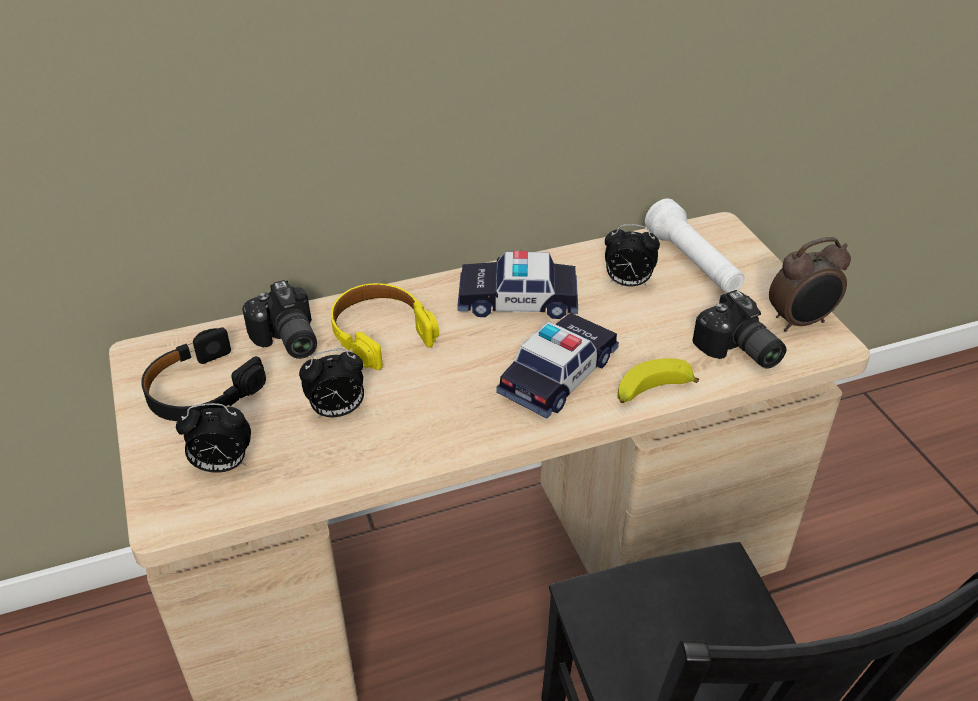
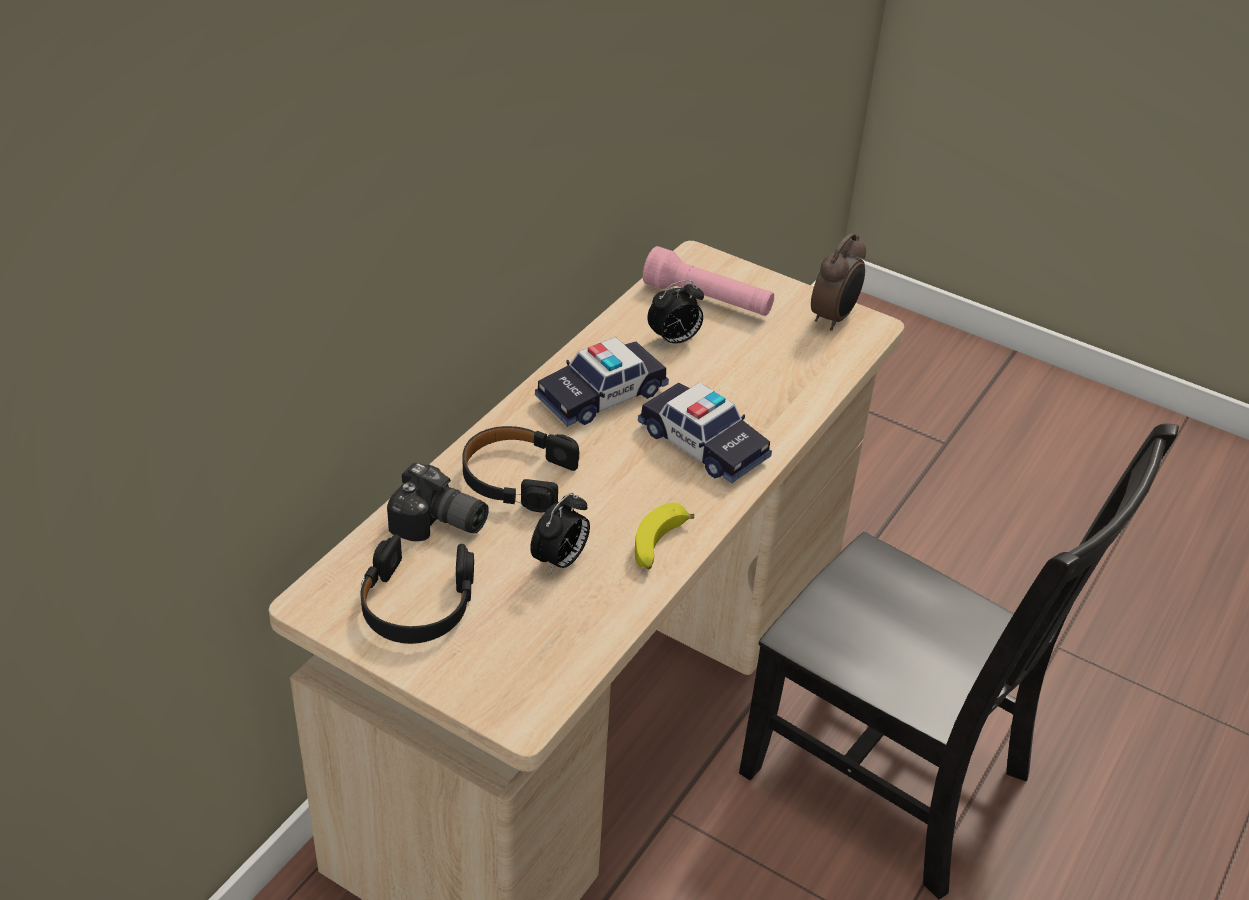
camera: 40 degrees left, 0 degrees up
(222, 466) = (517, 653): alarm clock -> none
(380, 333) = (516, 477): yellow headphones -> black headphones
(558, 375) = (703, 444): toy car -> toy car turned 135 degrees clockwise
(651, 392) = (785, 424): banana -> banana (659, 546)
(693, 263) = (707, 300): white flashlight -> pink flashlight
(737, 351) = (813, 362): camera -> none

